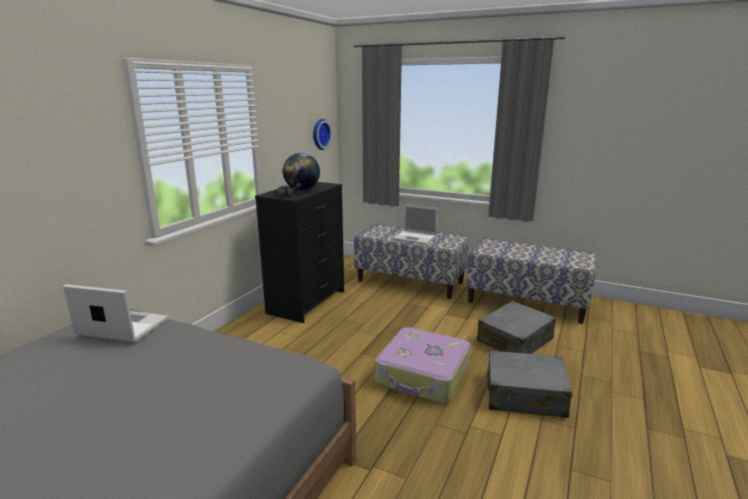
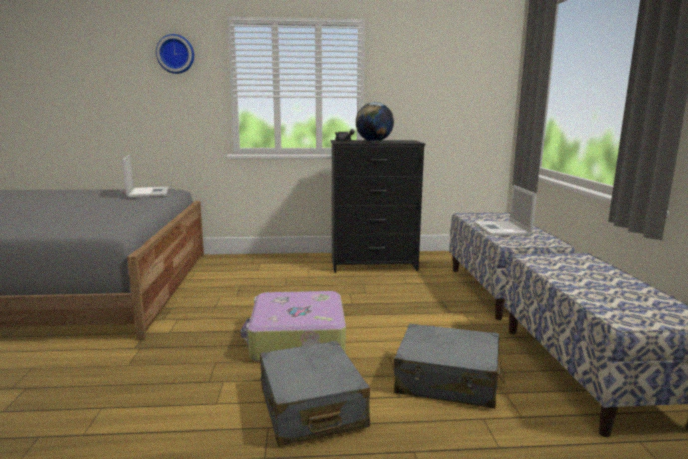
camera: 60 degrees right, 5 degrees down
(319, 134) = (474, 97): wall clock -> wall clock (176, 54)

